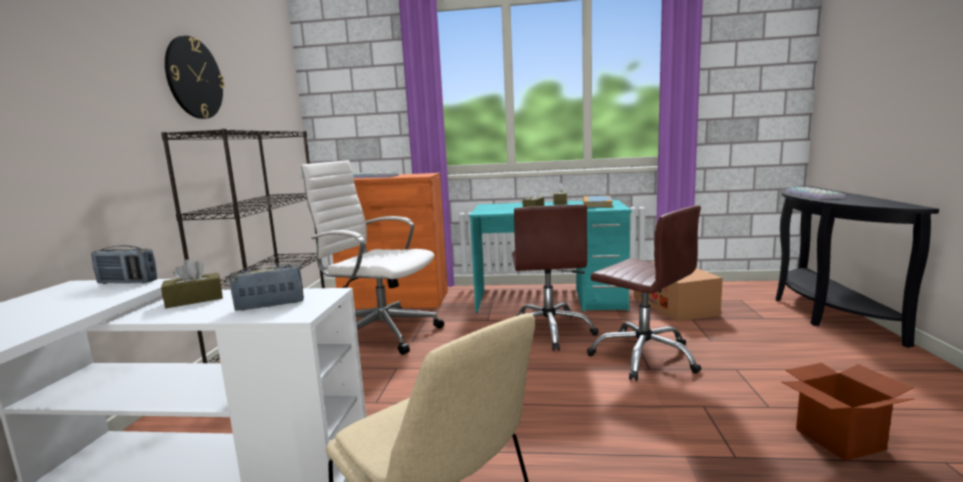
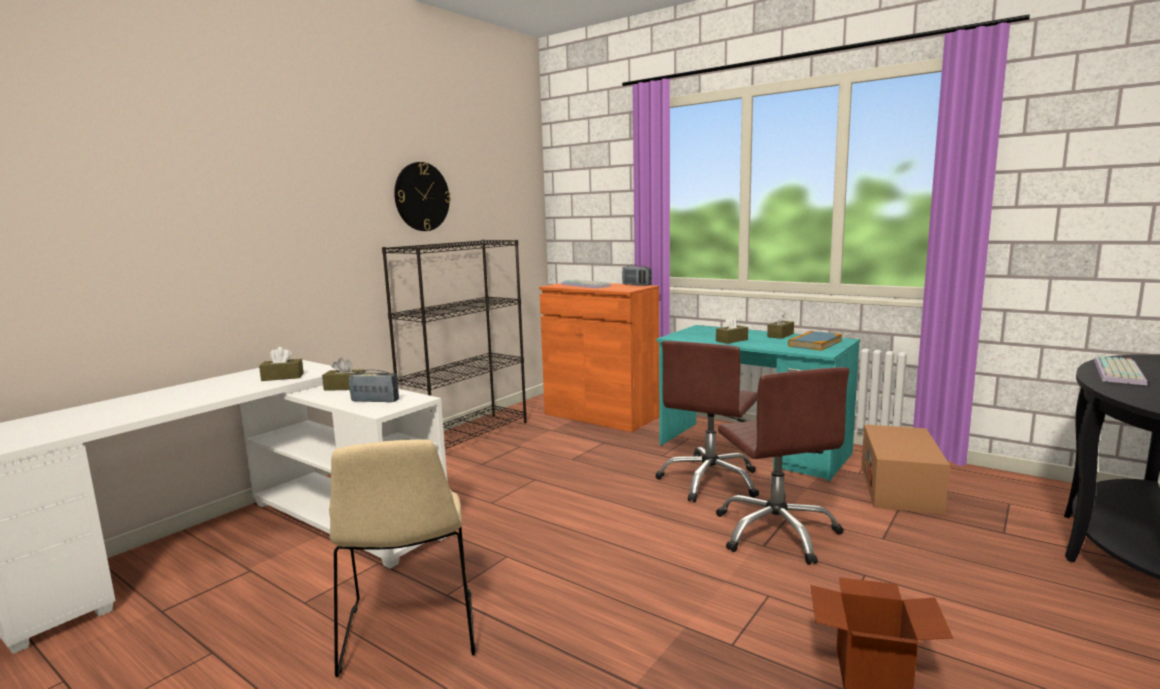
camera: 30 degrees right, 0 degrees up
(81, 302) = (282, 377): none -> brown tissue box
(127, 282) = (321, 367): radio -> radio (636, 285)
(381, 333) = (555, 445): white office chair -> none

